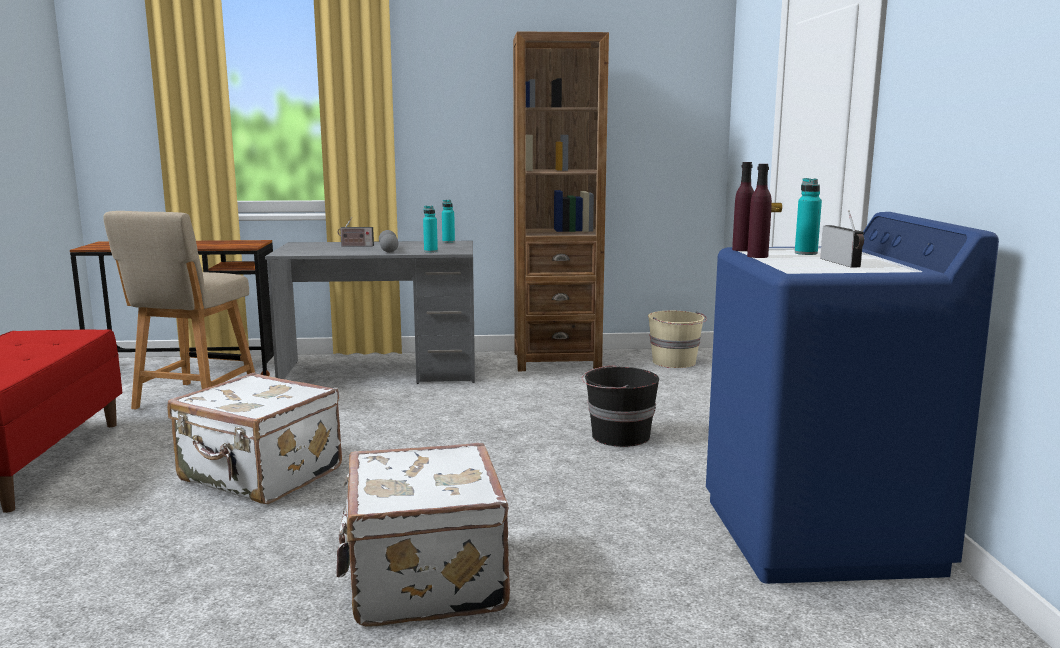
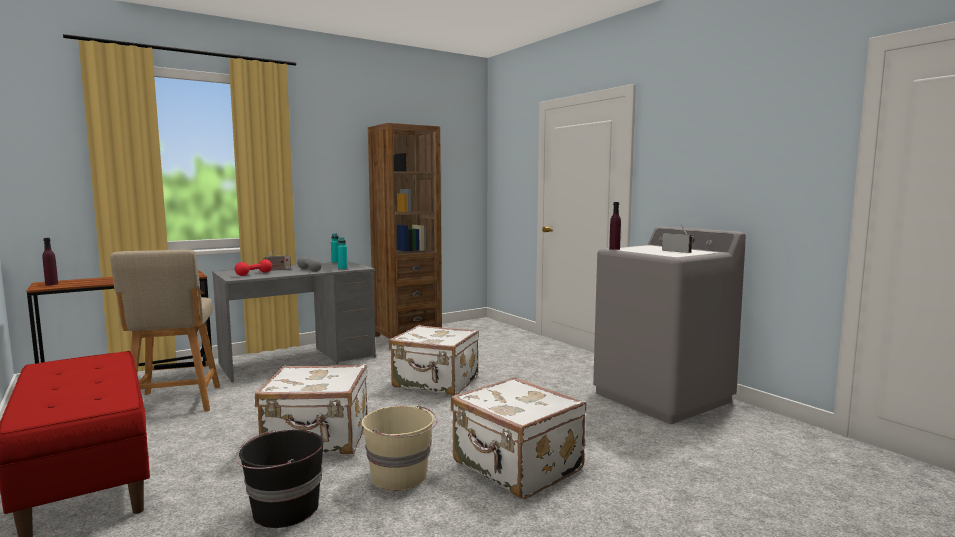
camera: 30 degrees left, 5 degrees down
(316, 249) = (254, 274): none -> red dumbbell
(497, 434) = (435, 383): none -> white suitcase
(619, 436) = (505, 371): black bucket -> black bucket (284, 510)
(675, 362) = (476, 328): beige bucket -> beige bucket (400, 476)
(757, 256) = (633, 251): purple bottle -> purple bottle (51, 284)
(806, 253) = (646, 248): turquoise bottle -> none
(820, 535) = (662, 397): blue washing machine -> grey washing machine

